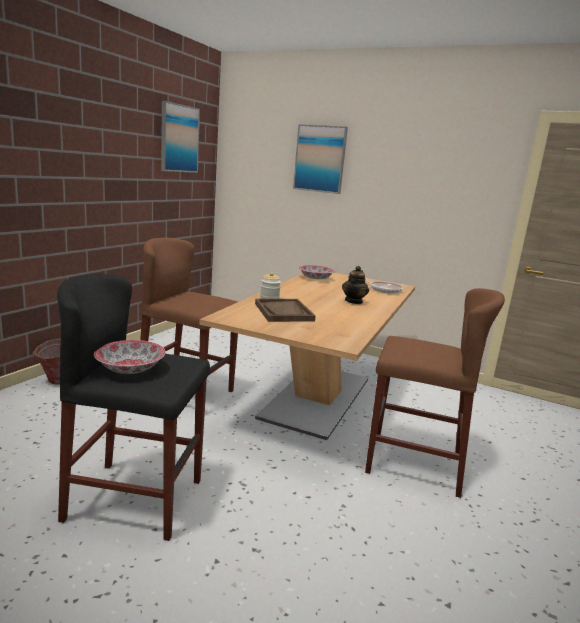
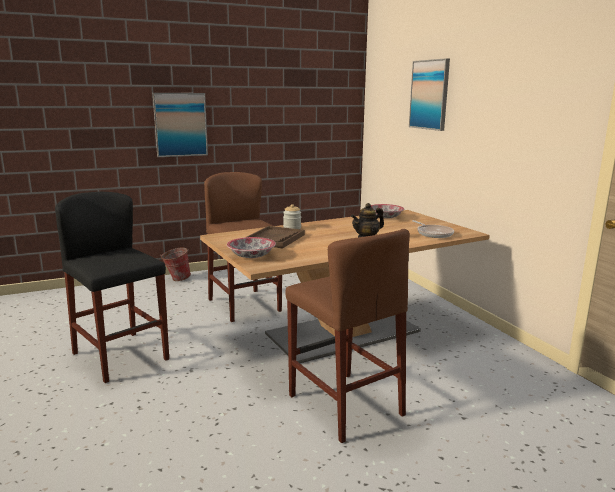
camera: 40 degrees right, 0 degrees up
(130, 369) = (103, 257): bowl -> bowl (251, 256)
(179, 138) = (313, 86): picture -> picture (180, 124)

